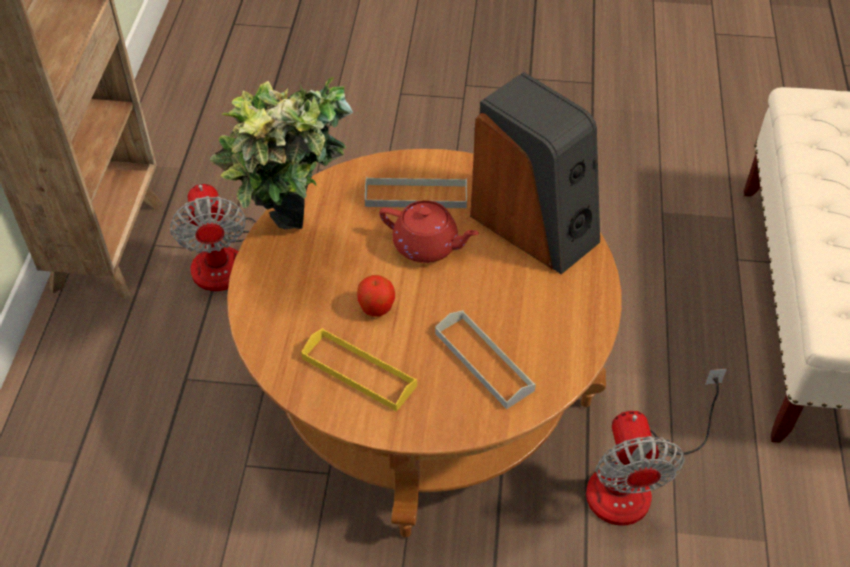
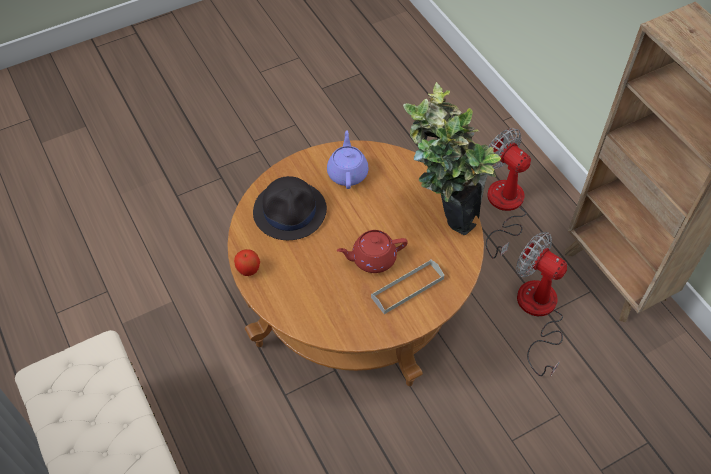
camera: 145 degrees right, 5 degrees up
(359, 372) = (347, 172): yellow tray -> purple teapot
(376, 308) = (368, 208): apple -> apple (248, 269)
(484, 361) = (290, 211): grey tray -> black hat
(535, 226) = (320, 309): speaker -> none
(634, 480) = (207, 315): fan -> fan (504, 207)

